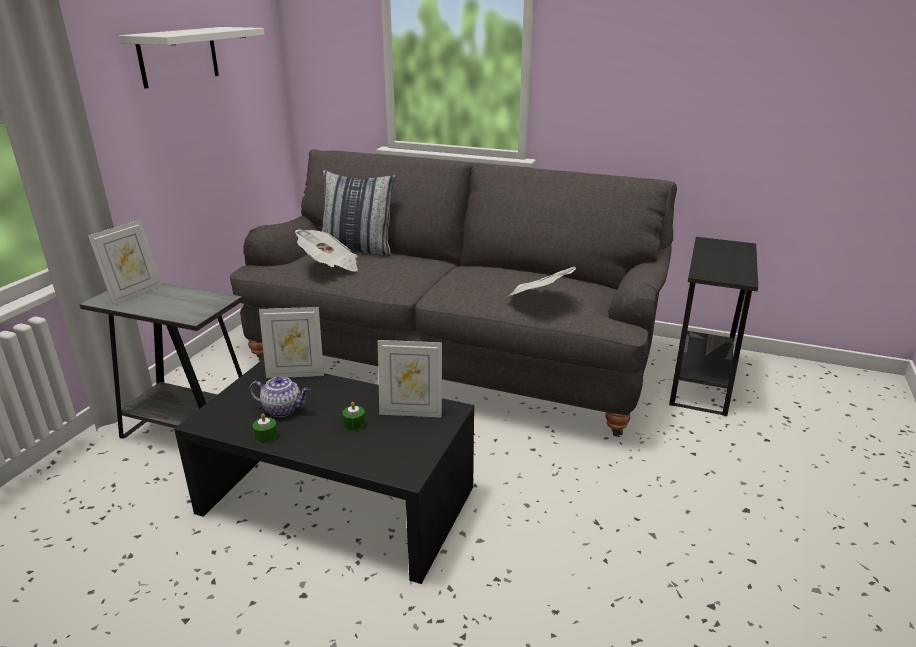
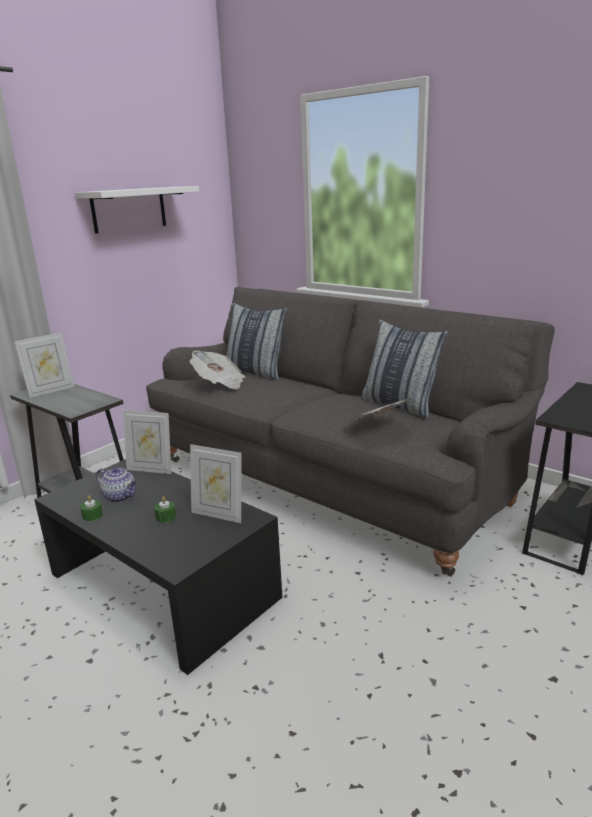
camera: 20 degrees right, 5 degrees down
(541, 273) = (400, 405): none -> pillow

